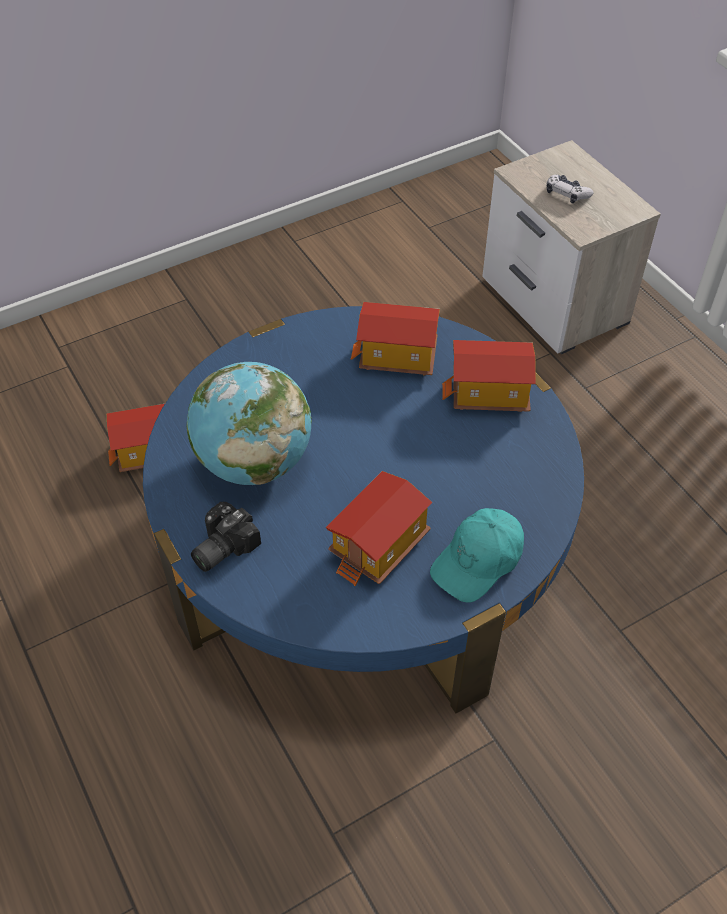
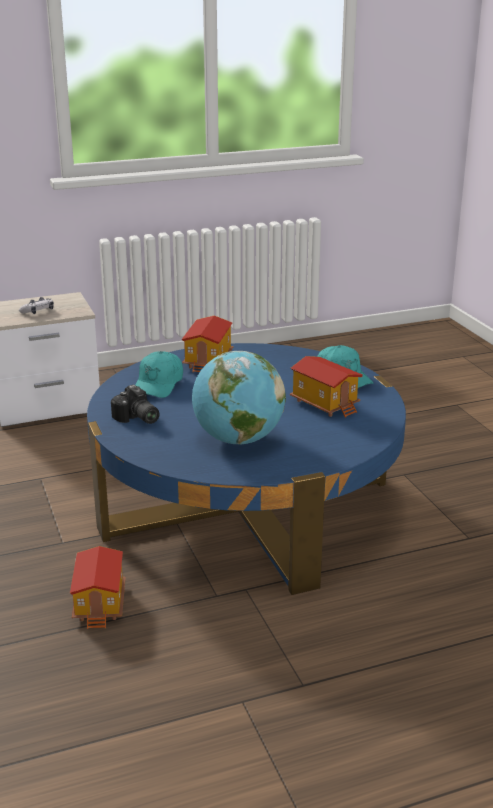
camera: 80 degrees left, 25 degrees down
(220, 547) = (314, 456): camera -> camera (136, 419)
(397, 358) = (158, 384): toy house -> turquoise cap

